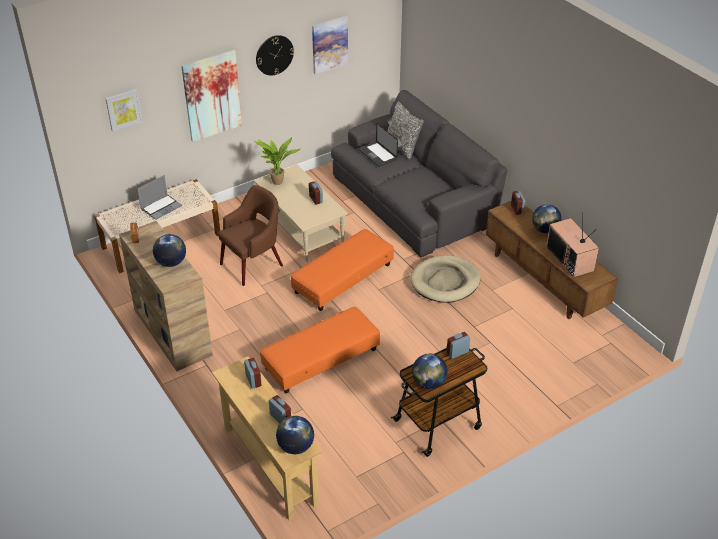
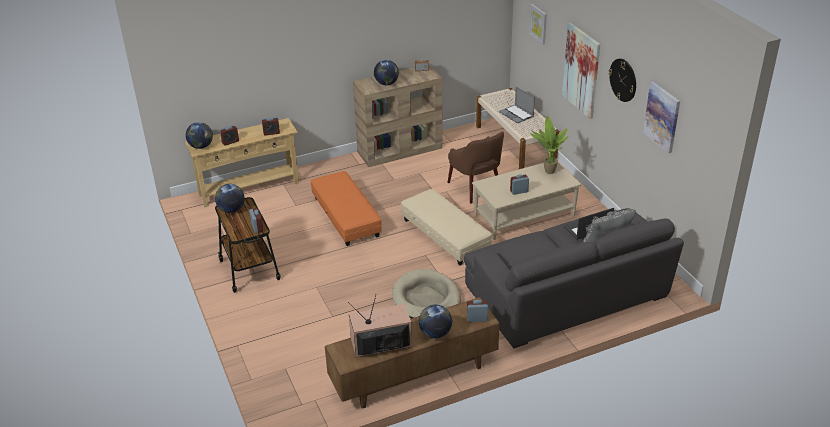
camera: 100 degrees right, 5 degrees down
(343, 278) = (445, 236): orange ottoman -> beige ottoman

